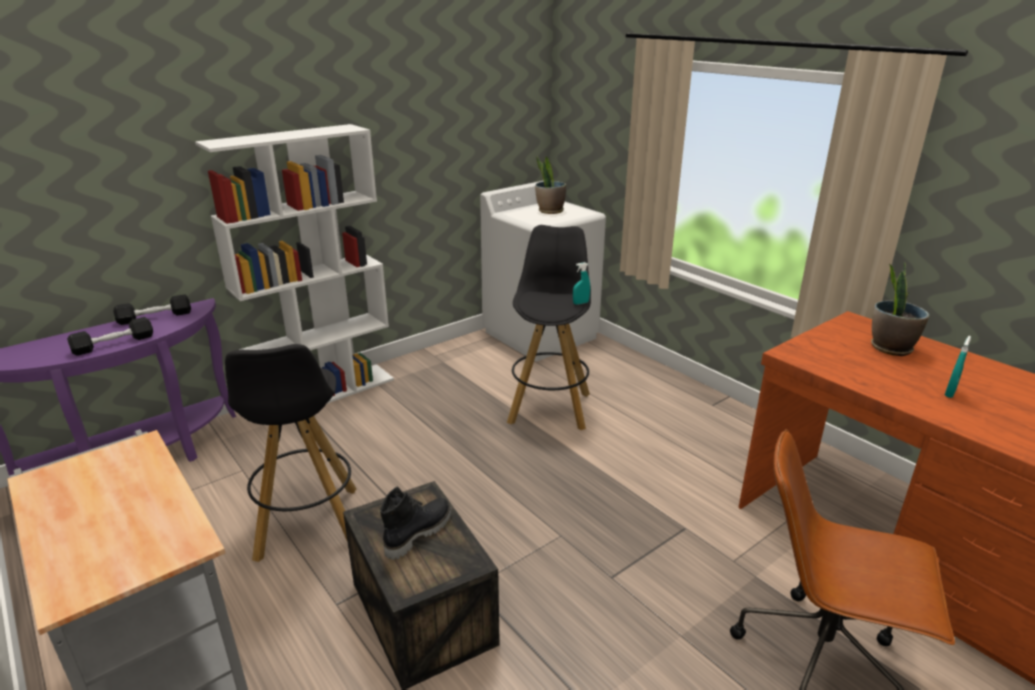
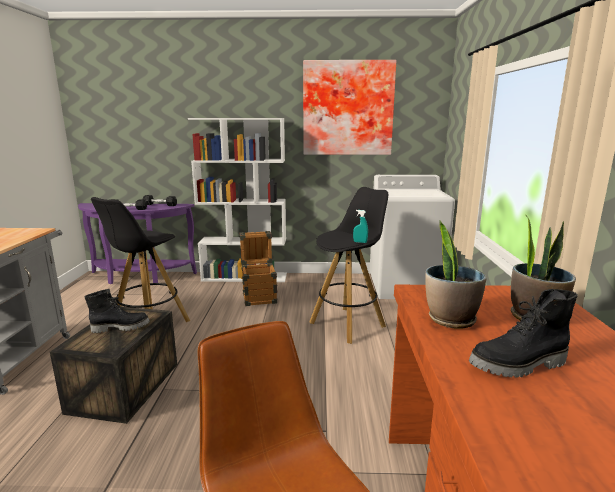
camera: 40 degrees right, 10 degrees down
(392, 413) = (259, 296): none -> crate
(436, 99) = (348, 108): none -> picture
(550, 211) = (415, 192): potted plant -> potted plant (450, 319)
(950, 393) = (519, 365): turquoise spray bottle -> black boot

